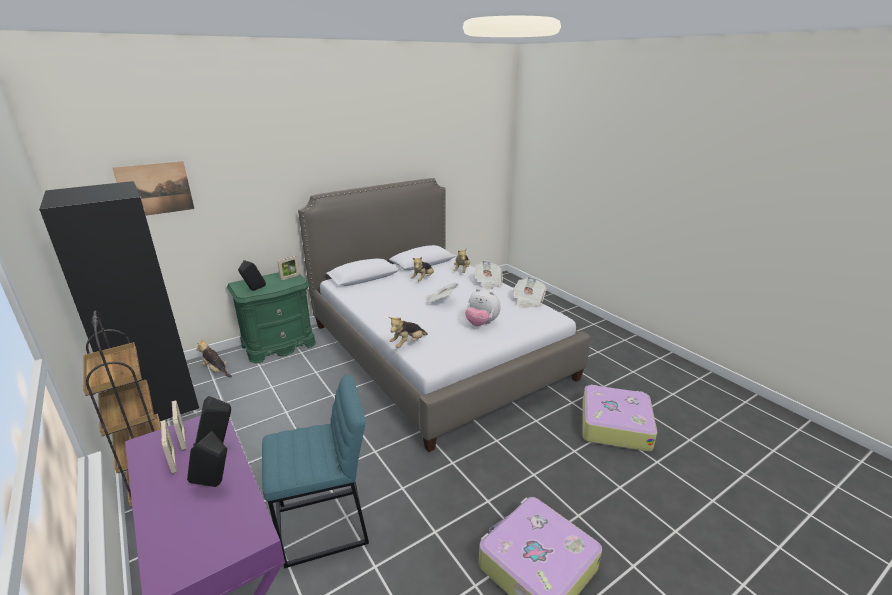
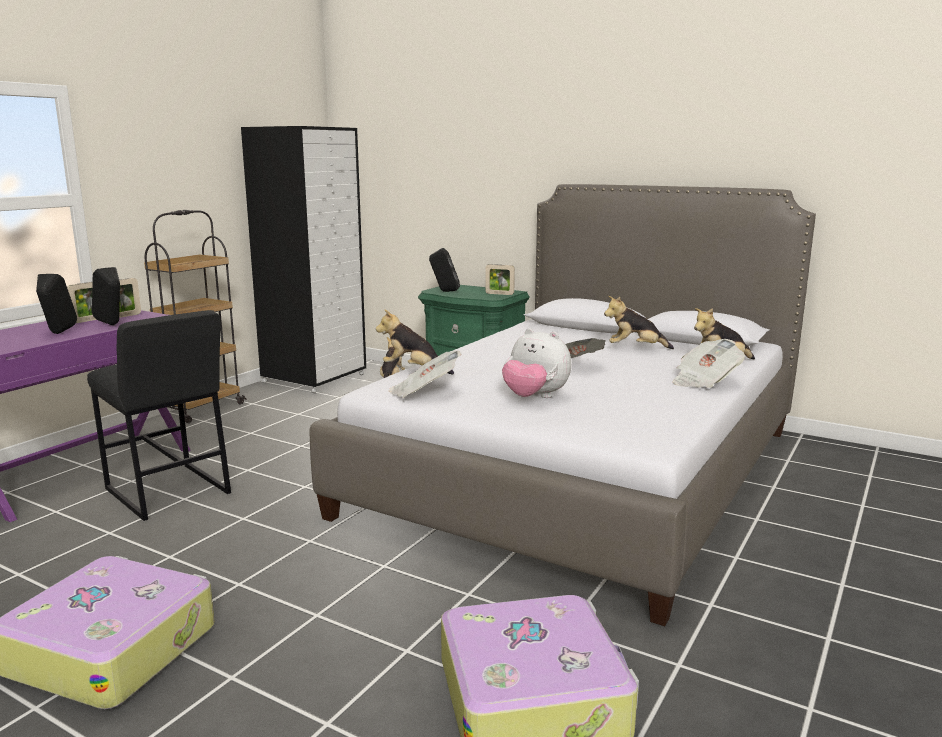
camera: 65 degrees right, 10 degrees down
(155, 189) = (404, 150): picture -> none
(326, 524) = (169, 492): blue stool -> black stool
(481, 324) = (535, 397): plush toy -> plush toy turned 60 degrees counterclockwise
(528, 301) = (682, 416): newspaper -> newspaper (424, 392)

